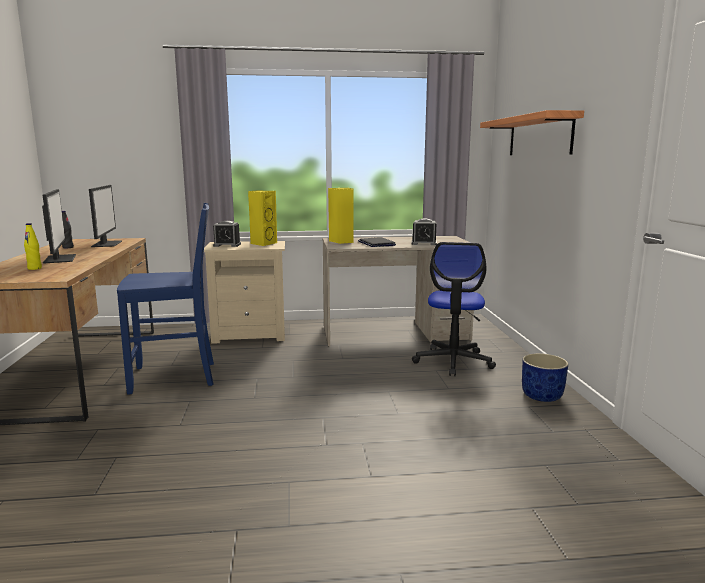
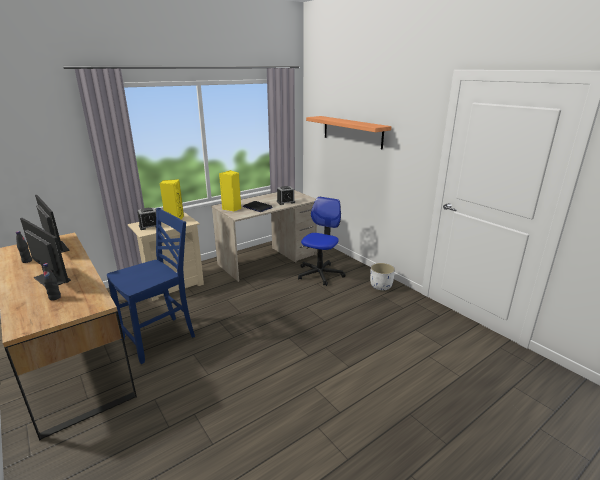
camera: 30 degrees left, 10 degrees up
(34, 268) = (55, 297): yellow bottle -> black bottle
(453, 361) = (320, 274): office chair -> office chair turned 135 degrees counterclockwise
(541, 396) = (380, 286): blue planter -> white planter

